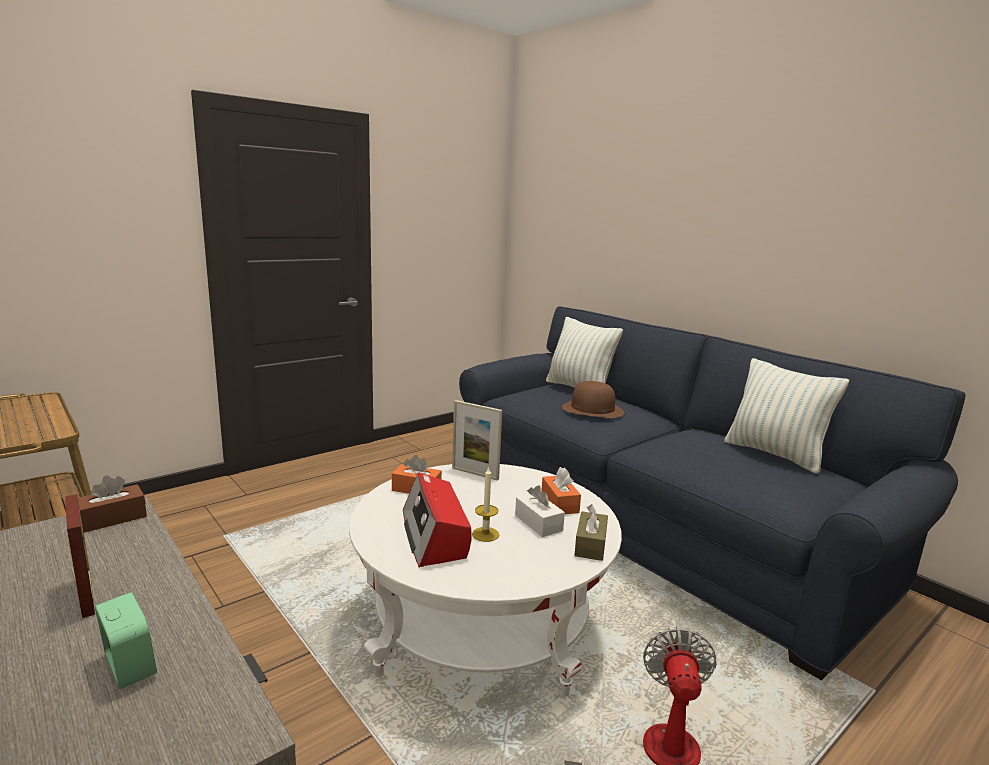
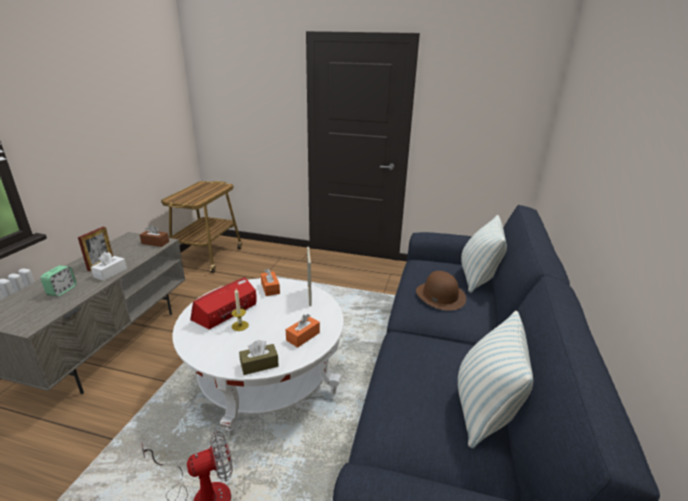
camera: 55 degrees right, 10 degrees up
(538, 523) = (269, 338): white tissue box -> white tissue box (110, 273)

